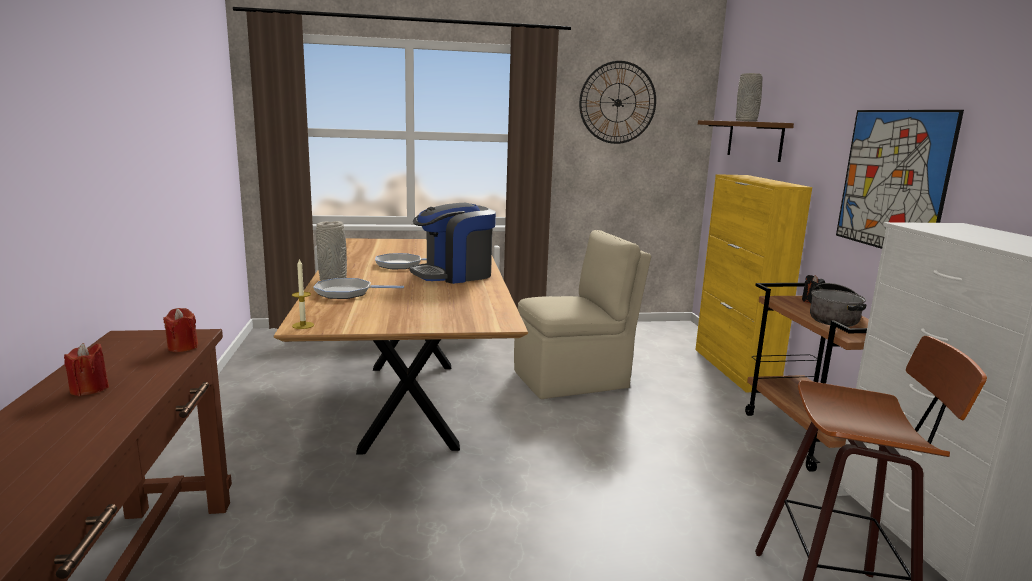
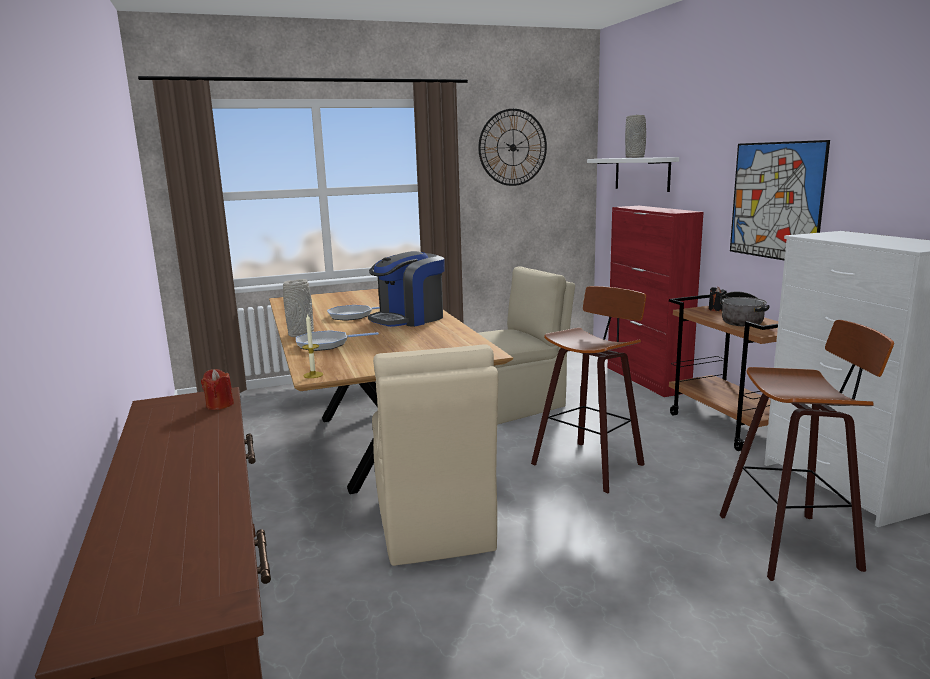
camera: 10 degrees left, 0 degrees up
(89, 389) = (171, 447): red candle -> none
(422, 507) = (433, 526): none -> beige chair
(628, 460) = (591, 463): none -> stool
(734, 369) = (647, 379): yellow cabinet -> red cabinet
(754, 140) = (642, 174): brown shelf -> white shelf

